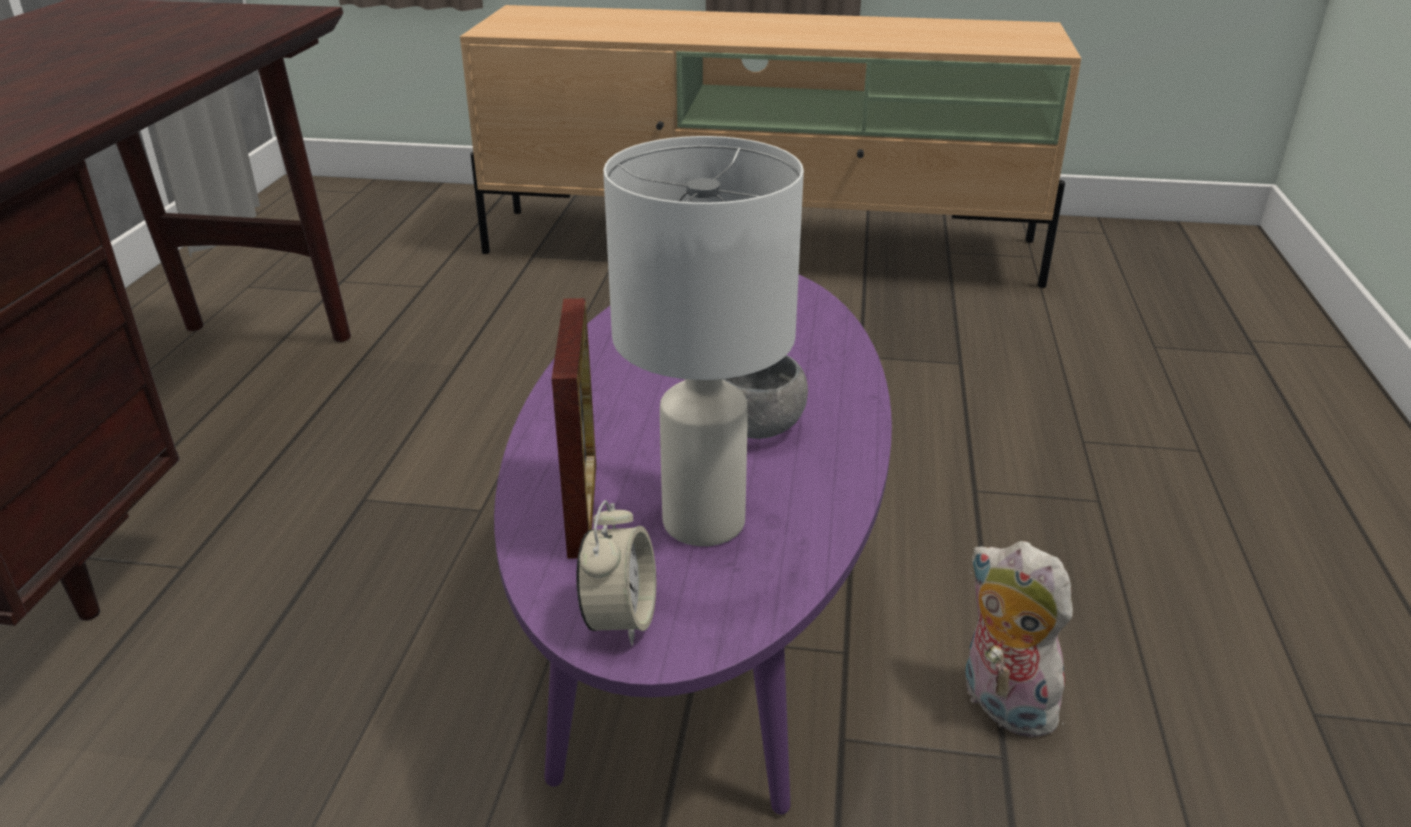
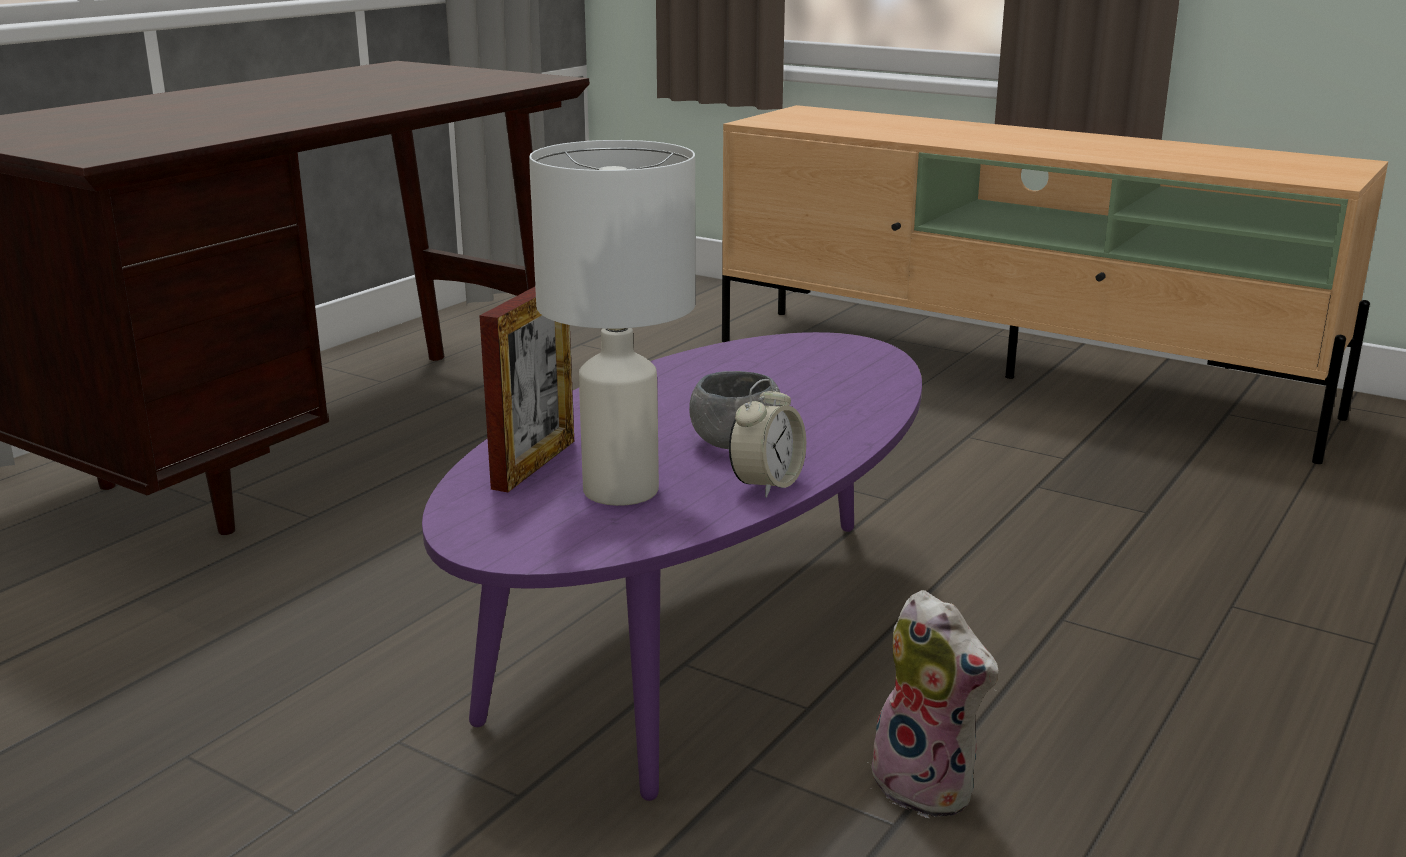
camera: 25 degrees right, 10 degrees down
(620, 619) = (491, 529): alarm clock -> alarm clock (767, 484)
(1000, 704) = (929, 786): plush toy -> plush toy turned 150 degrees clockwise

